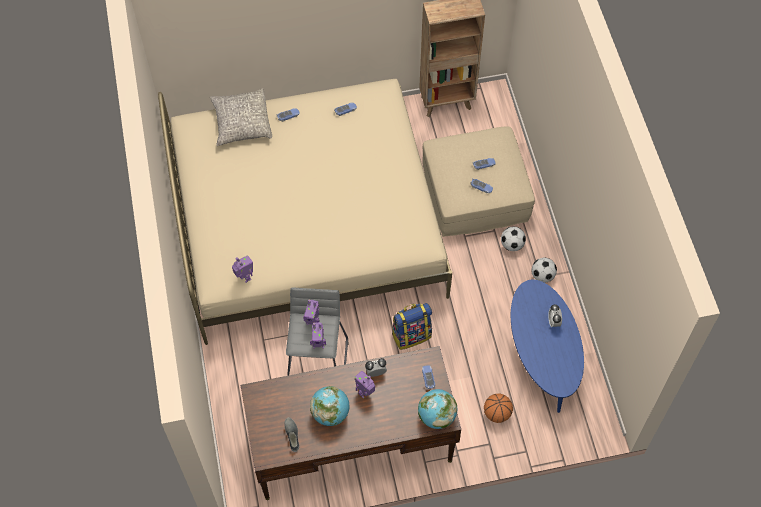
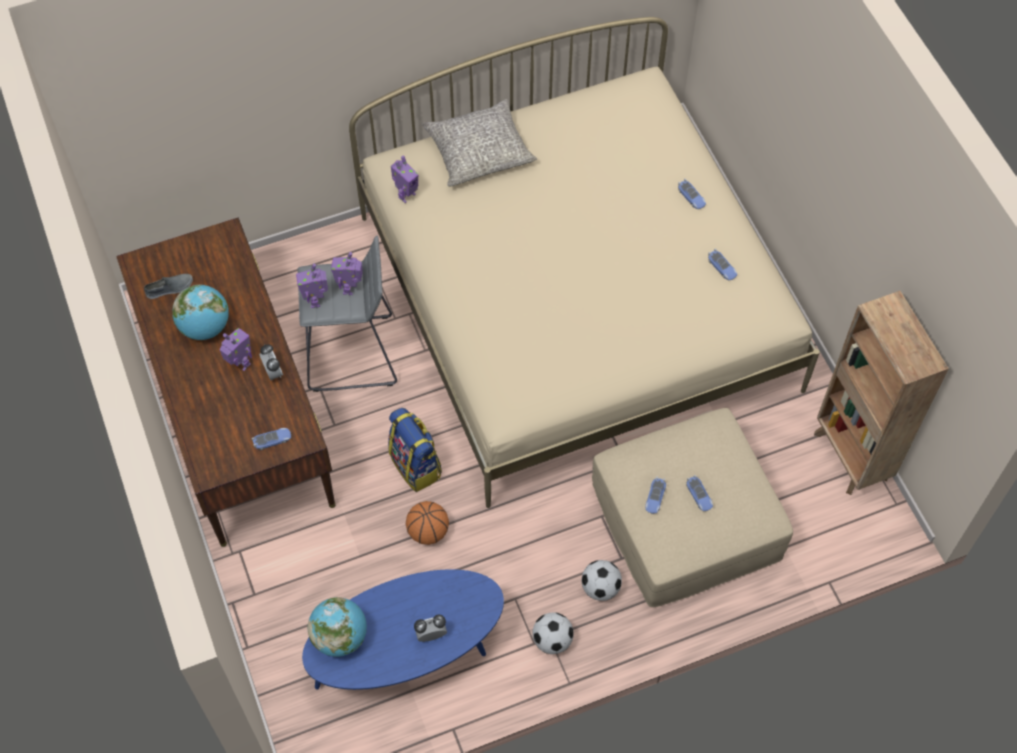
camera: 80 degrees right, 0 degrees up
(241, 122) = (664, 143): grey pillow -> grey pillow (479, 151)
(436, 416) = (212, 459): globe -> globe (340, 637)
(497, 413) = (304, 599): basketball -> basketball (428, 531)

